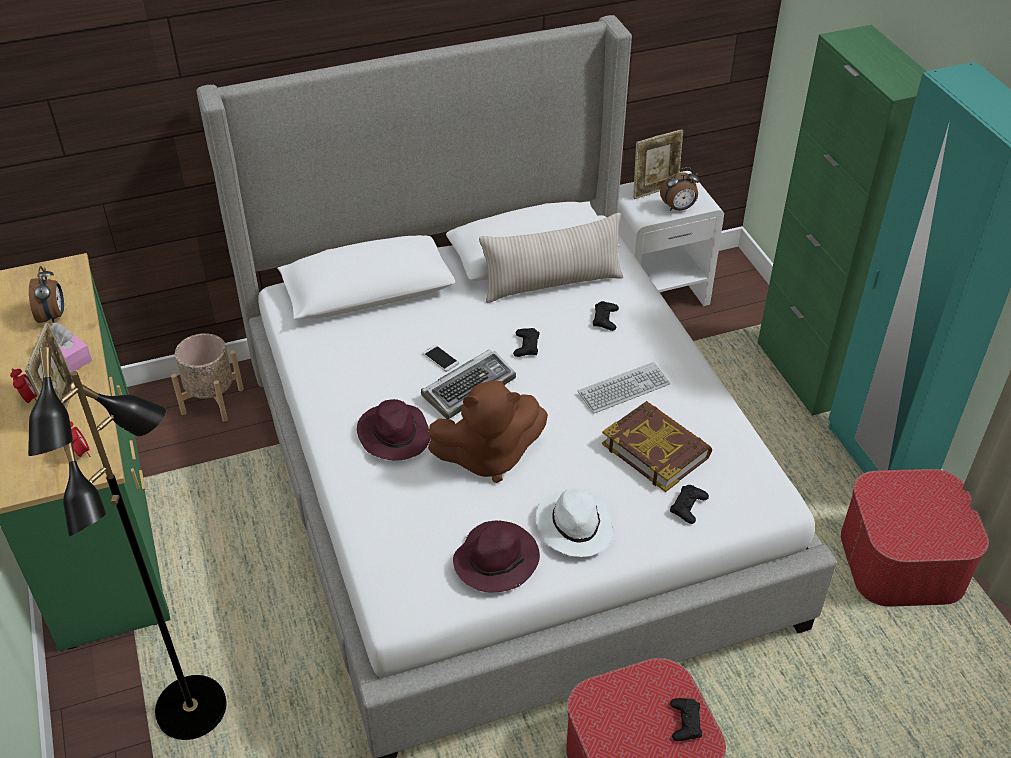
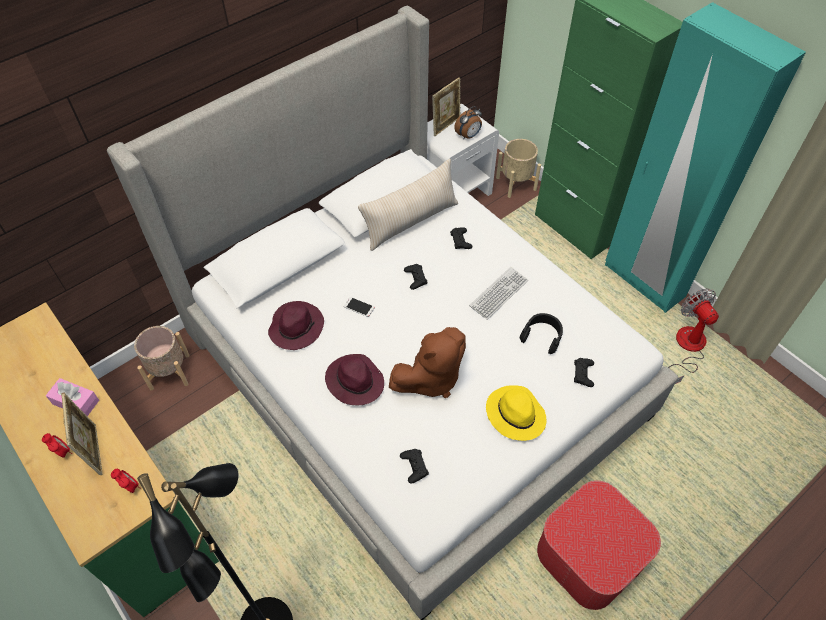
camera: 20 degrees left, 10 degrees up
(53, 316) = (46, 369): alarm clock -> none
(469, 388) = (391, 325): keyboard -> none
(497, 559) = (475, 459): purple hat -> purple hat (296, 327)
(574, 526) = (514, 414): white hat -> yellow hat
(656, 450) = (542, 336): book -> black headphones
(685, 722) = (626, 523): black game controller -> black game controller (414, 466)
(749, 300) = (516, 184): none -> beige planter
(901, 561) = (687, 348): ottoman -> fan

